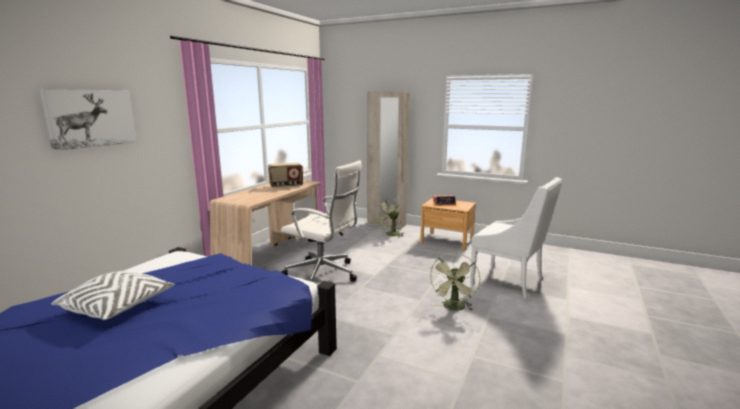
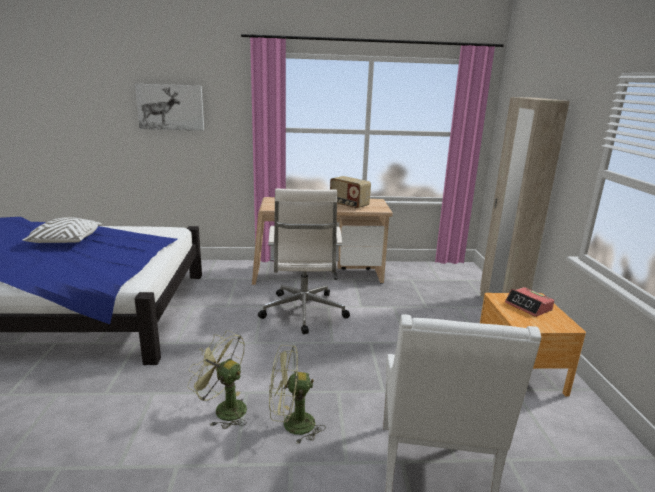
camera: 60 degrees right, 5 degrees up
(390, 235) = (468, 320): green fan -> green fan (224, 409)

